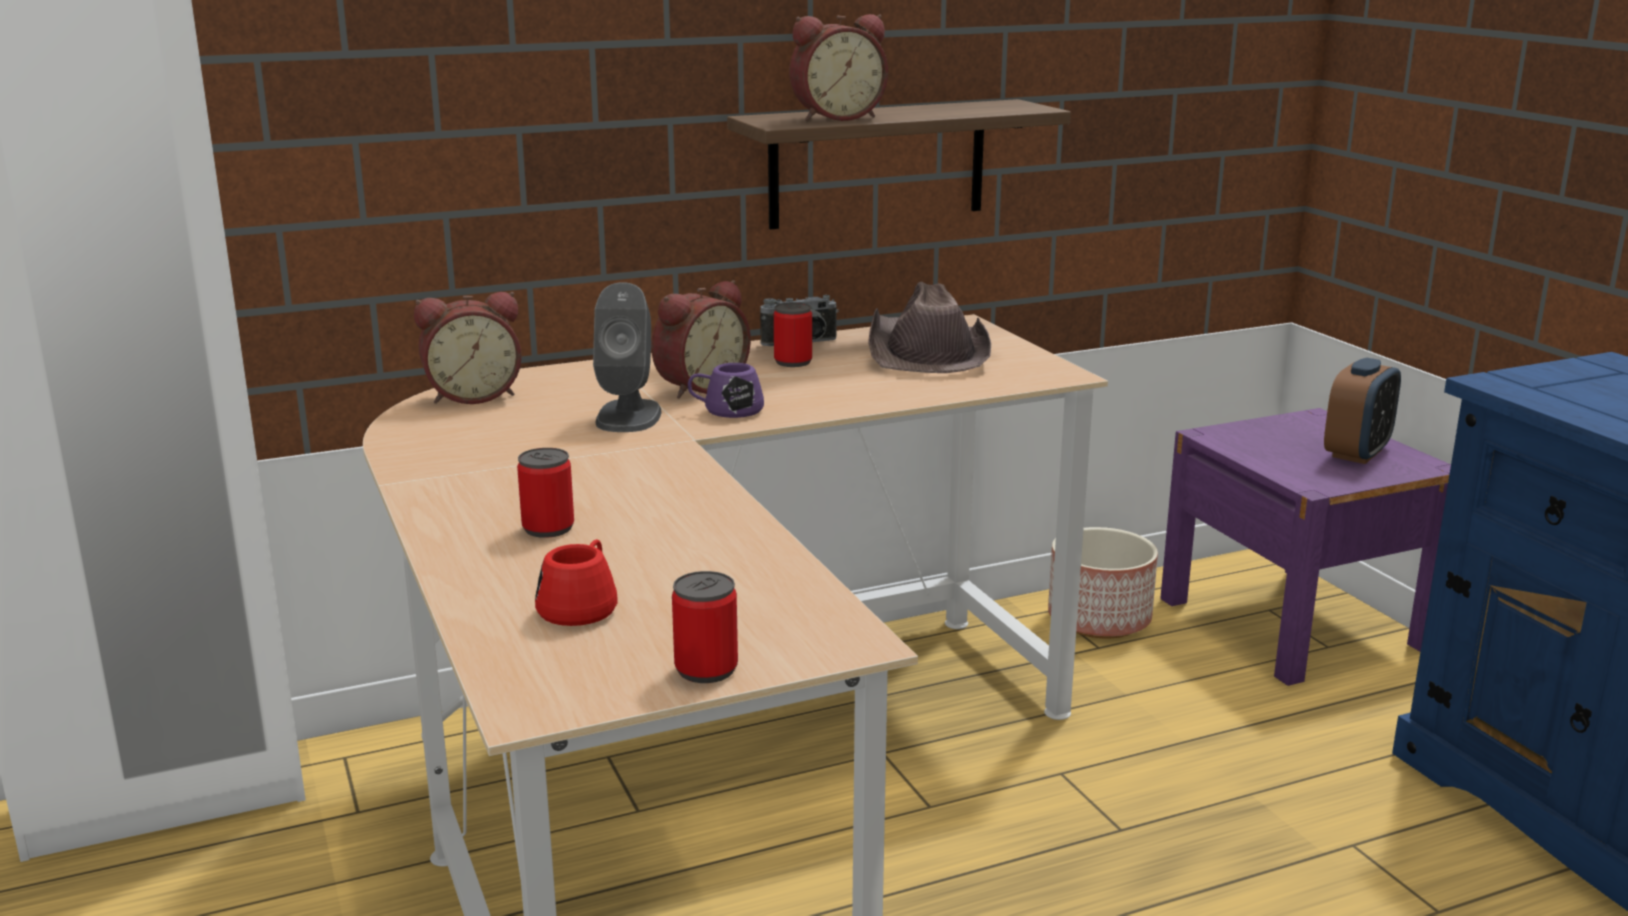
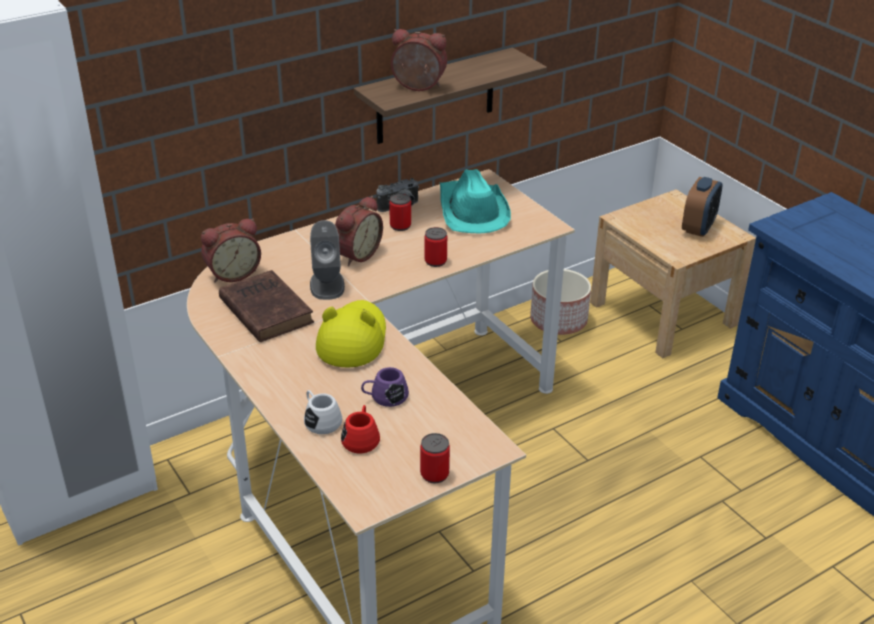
camera: 10 degrees left, 15 degrees up
(500, 437) = (265, 310): none -> brown book
(515, 576) = (320, 420): none -> white mug
(548, 528) = (322, 383): can -> can (435, 261)
(637, 479) = (352, 339): none -> yellow hat
(726, 411) = (378, 275): purple mug -> purple mug (385, 397)
(836, 117) = (418, 87): alarm clock -> alarm clock turned 135 degrees counterclockwise
(927, 352) = (472, 210): brown hat -> turquoise hat
(1293, 623) = (663, 313): purple nightstand -> beige nightstand

